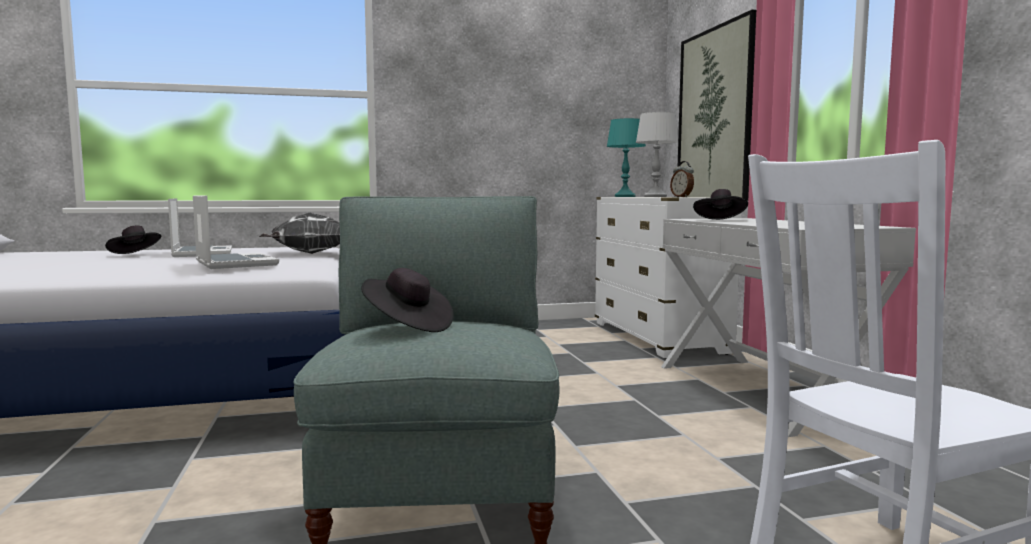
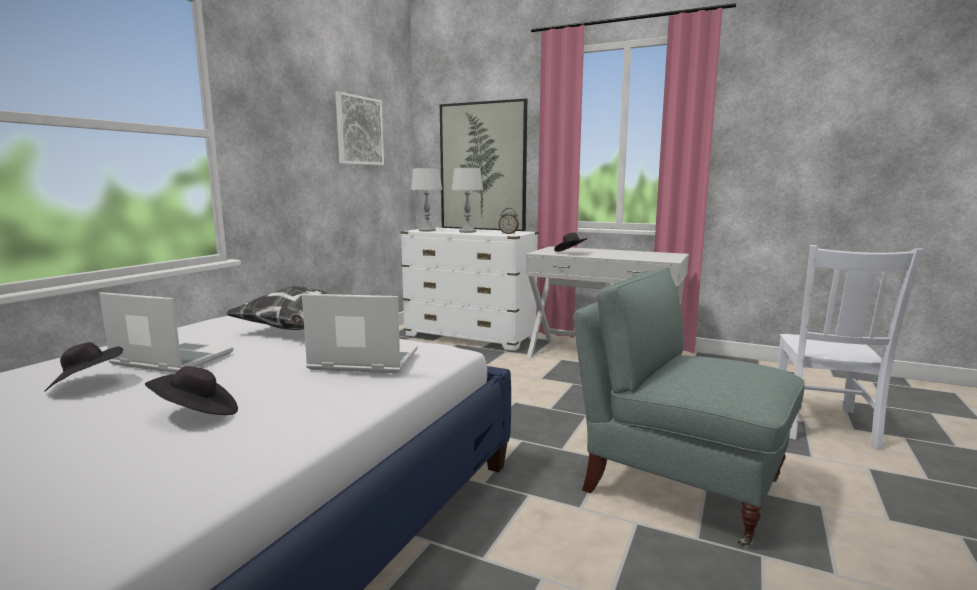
camera: 50 degrees left, 5 degrees up
(407, 326) = (721, 372): black hat -> black hat (197, 414)
(564, 84) = (359, 130): none -> picture
(625, 196) = (427, 230): turquoise table lamp -> grey table lamp

